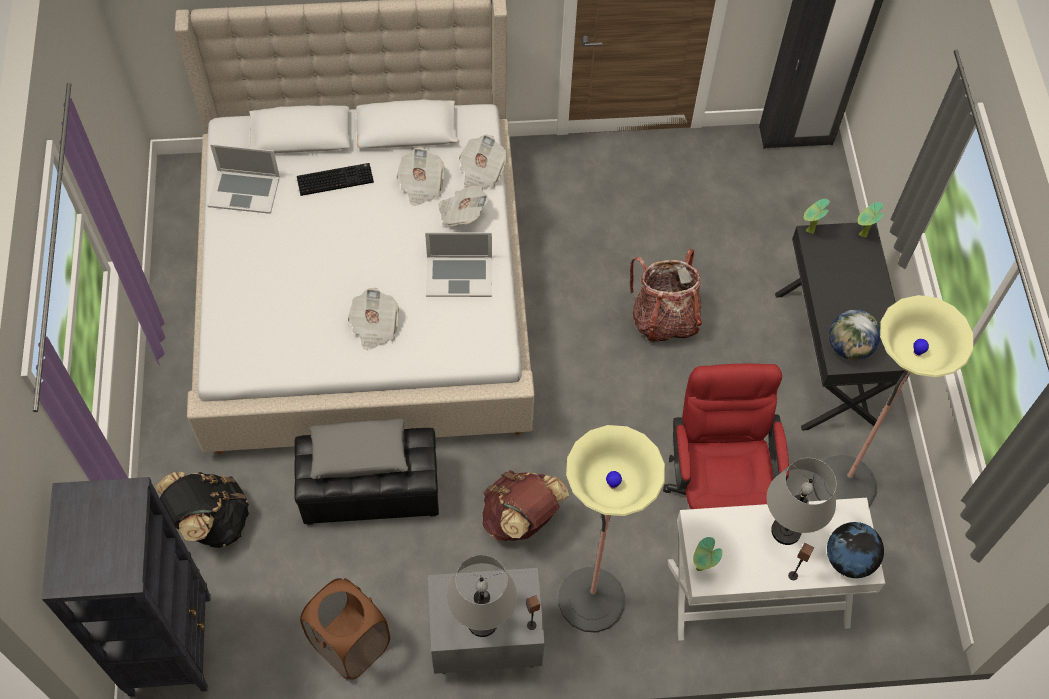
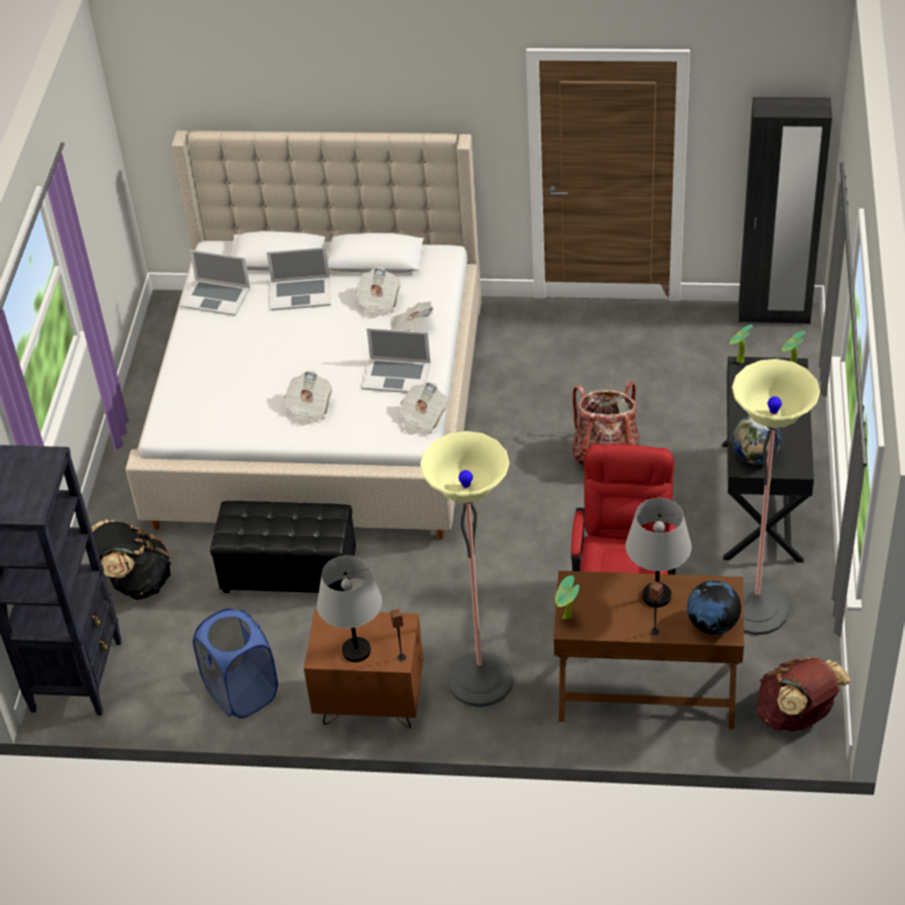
camera: 15 degrees right, 15 degrees down
(335, 179) = (301, 293): keyboard -> laptop
(350, 644) = (241, 692): brown laundry basket -> blue laundry basket
(359, 454) = (276, 518): grey pillow -> none
(481, 172) = (437, 296): newspaper -> newspaper (422, 419)
(485, 642) = (370, 704): grey nightstand -> brown nightstand
(521, 519) = (427, 607): brown backpack -> brown backpack (796, 716)
(757, 594) = (646, 692): white desk -> brown desk

